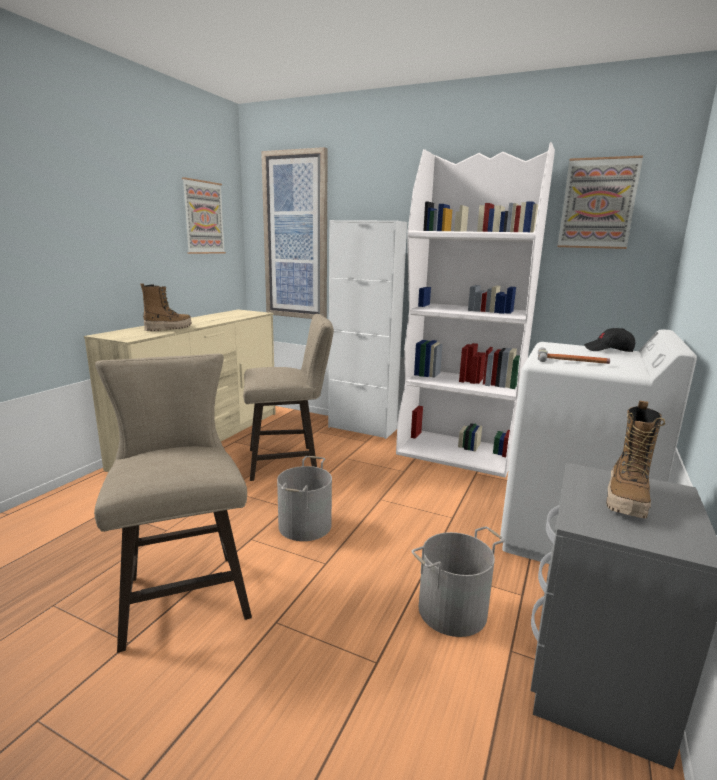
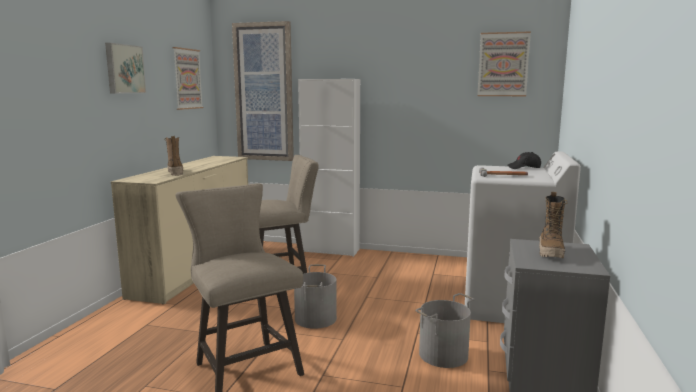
camera: 10 degrees left, 5 degrees down
(107, 200) = (124, 69): none -> picture
(168, 328) = (175, 172): boot -> boot turned 60 degrees counterclockwise
(457, 453) = (414, 262): white bookcase -> none

